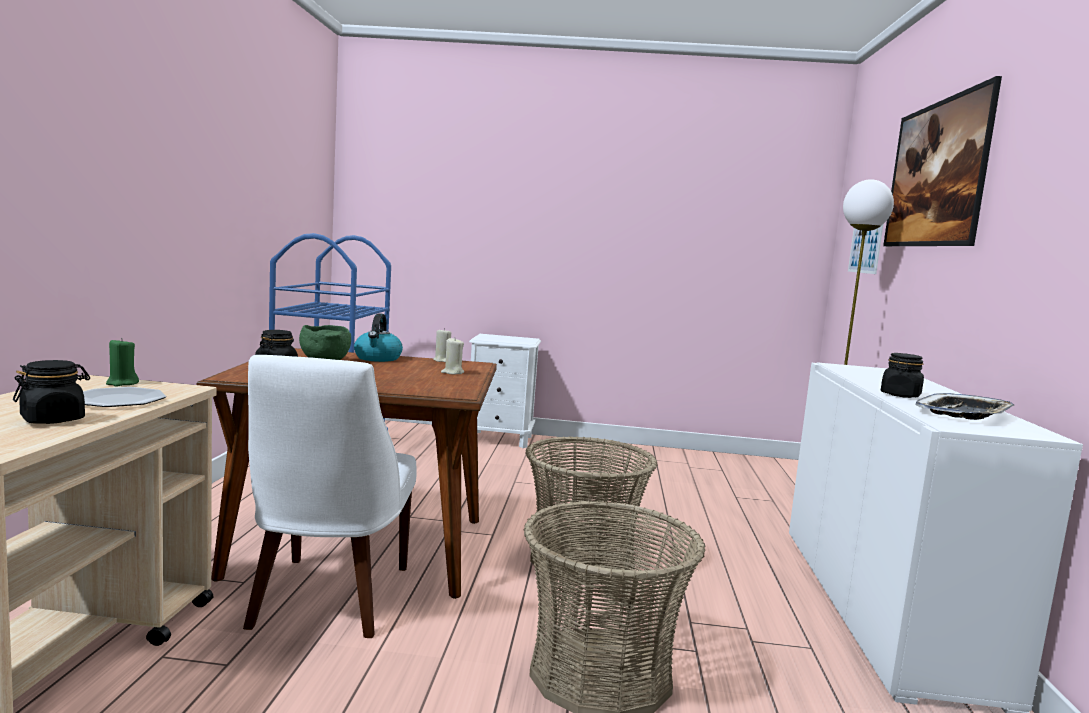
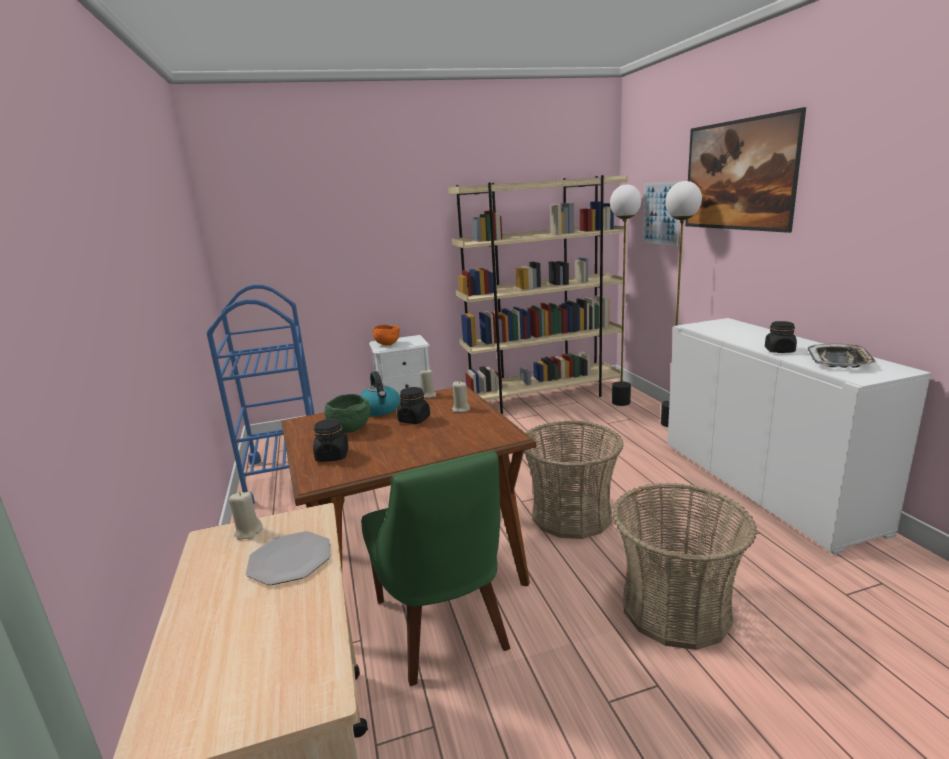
camera: 20 degrees left, 10 degrees up
(53, 419) = (285, 617): black jar -> black jar (414, 419)
(122, 383) = (248, 532): green candle -> beige candle
(327, 600) = (442, 628): white chair -> green chair
(491, 337) = (386, 344): none -> orange bowl
(683, 456) = (544, 398): none -> beige bookcase
(780, 484) = (621, 402): none -> floor lamp

